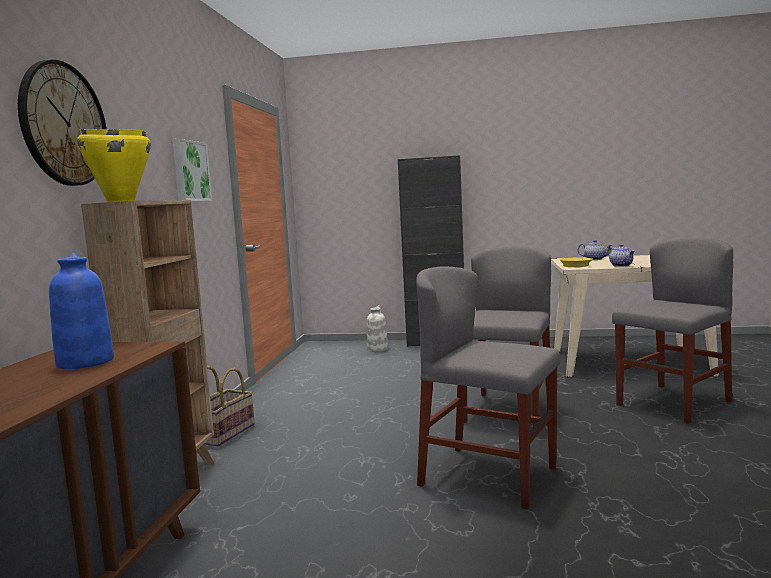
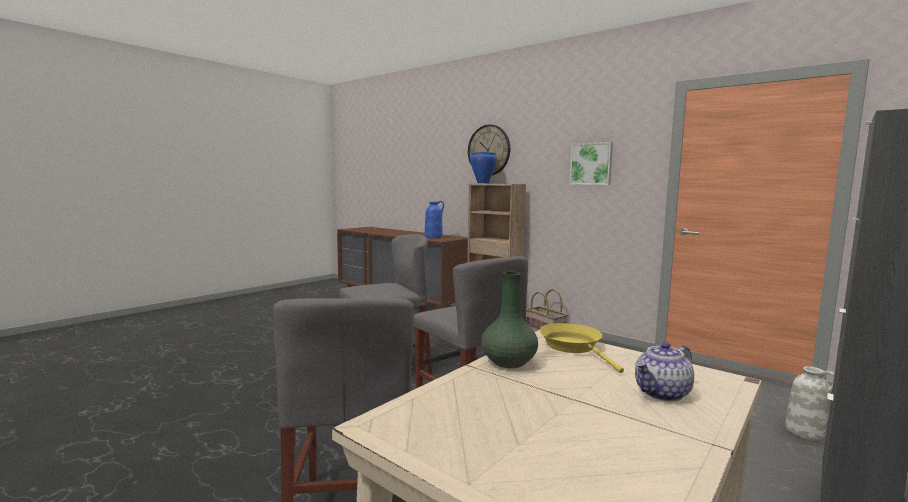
camera: 120 degrees right, 0 degrees up
(120, 201) = (483, 183): yellow cooking pot -> blue cooking pot
(621, 265) = (509, 362): teapot -> green vase

